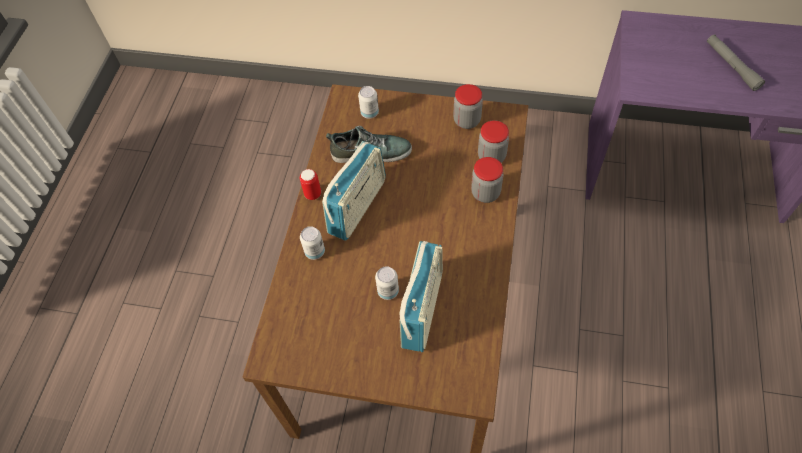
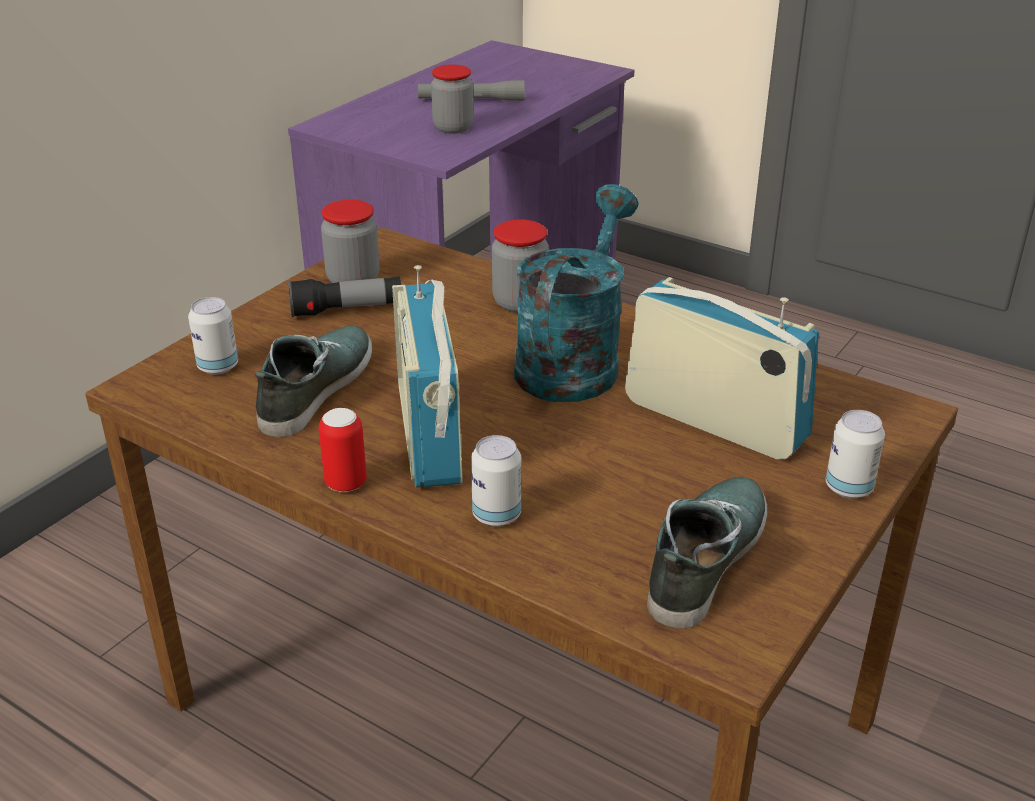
camera: 70 degrees left, 25 degrees down
(318, 334) = (704, 558): none -> shoe
(357, 206) = (430, 435): radio -> radio turned 150 degrees counterclockwise
(388, 291) = (653, 447): can -> can (848, 488)
(438, 132) = (347, 310): none -> flashlight
(444, 234) = (573, 360): none -> turquoise watering can
(491, 157) = (452, 279): jar -> jar (453, 128)

